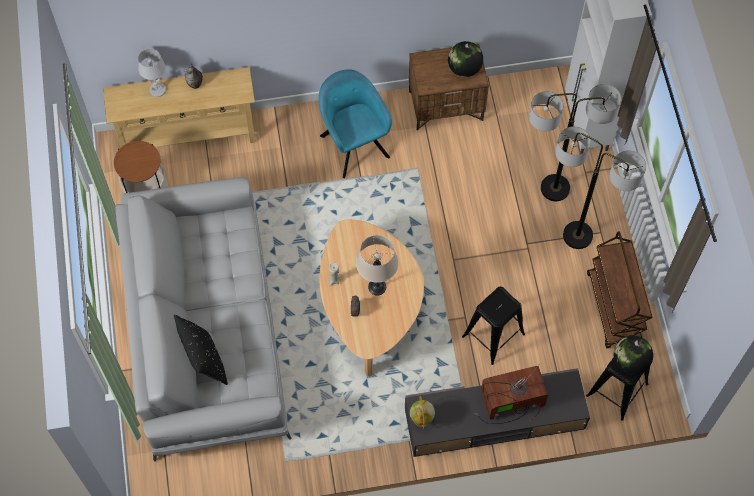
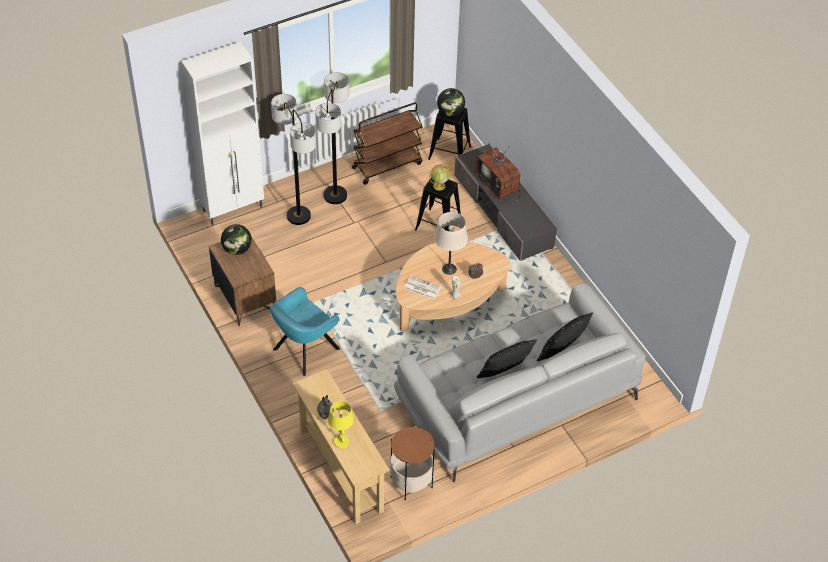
camera: 110 degrees left, 15 degrees down
(157, 90) = (341, 442): white table lamp -> yellow table lamp
(199, 289) = (504, 374): none -> black pillow
(359, 249) = (421, 288): none -> newspaper
(421, 419) = (535, 228): globe -> globe (439, 185)

